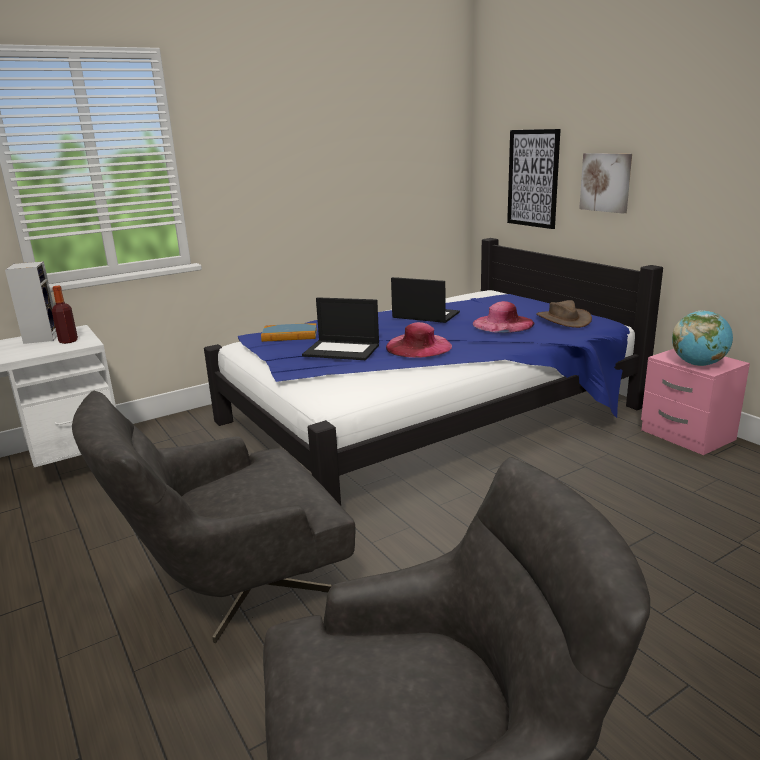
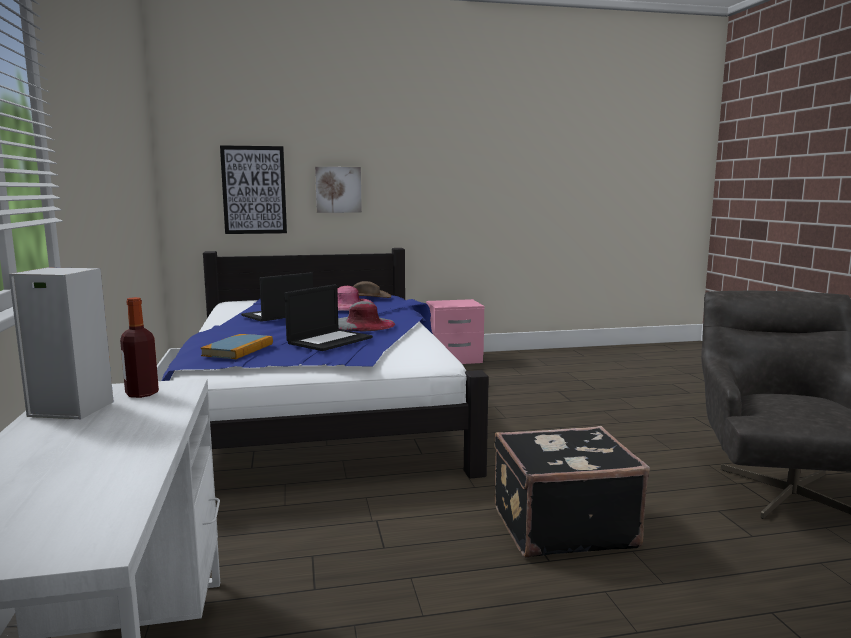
camera: 70 degrees left, 10 degrees down
(234, 592) = (561, 526): grey armchair -> black suitcase
(418, 346) = (363, 324): pink hat -> grey hat
(698, 364) = (462, 304): globe -> none

